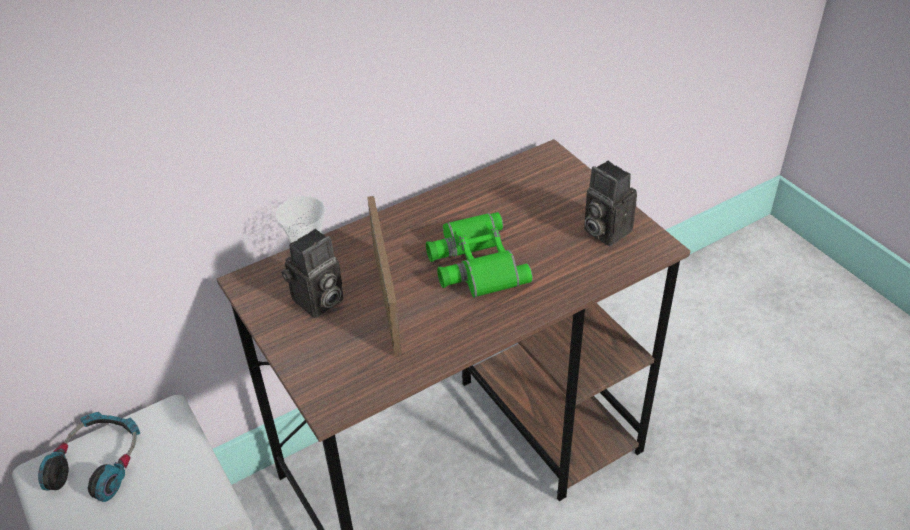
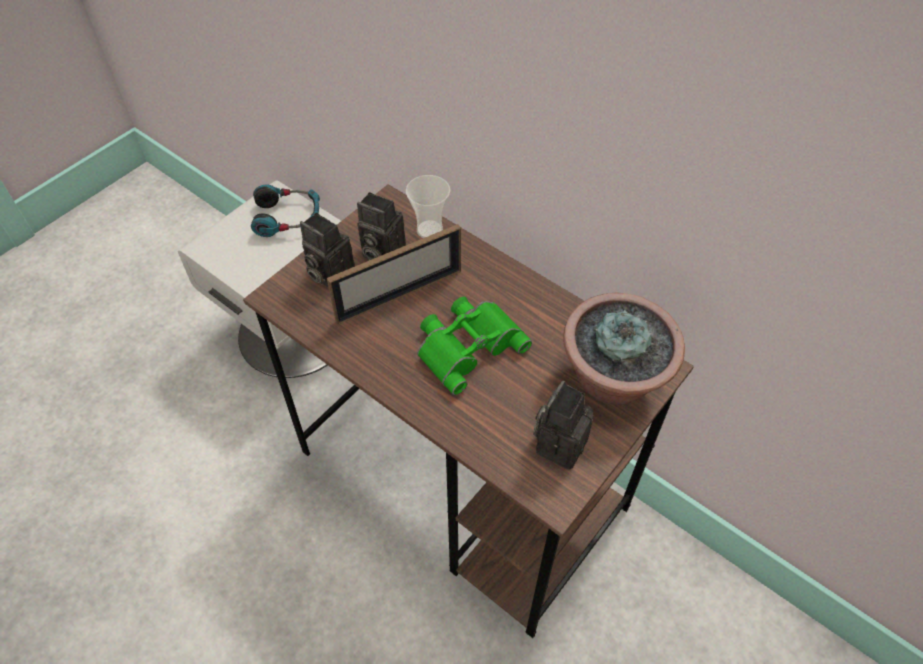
camera: 70 degrees right, 10 degrees up
(323, 351) = (328, 273): none -> camera
(551, 184) = (613, 380): none -> potted plant

